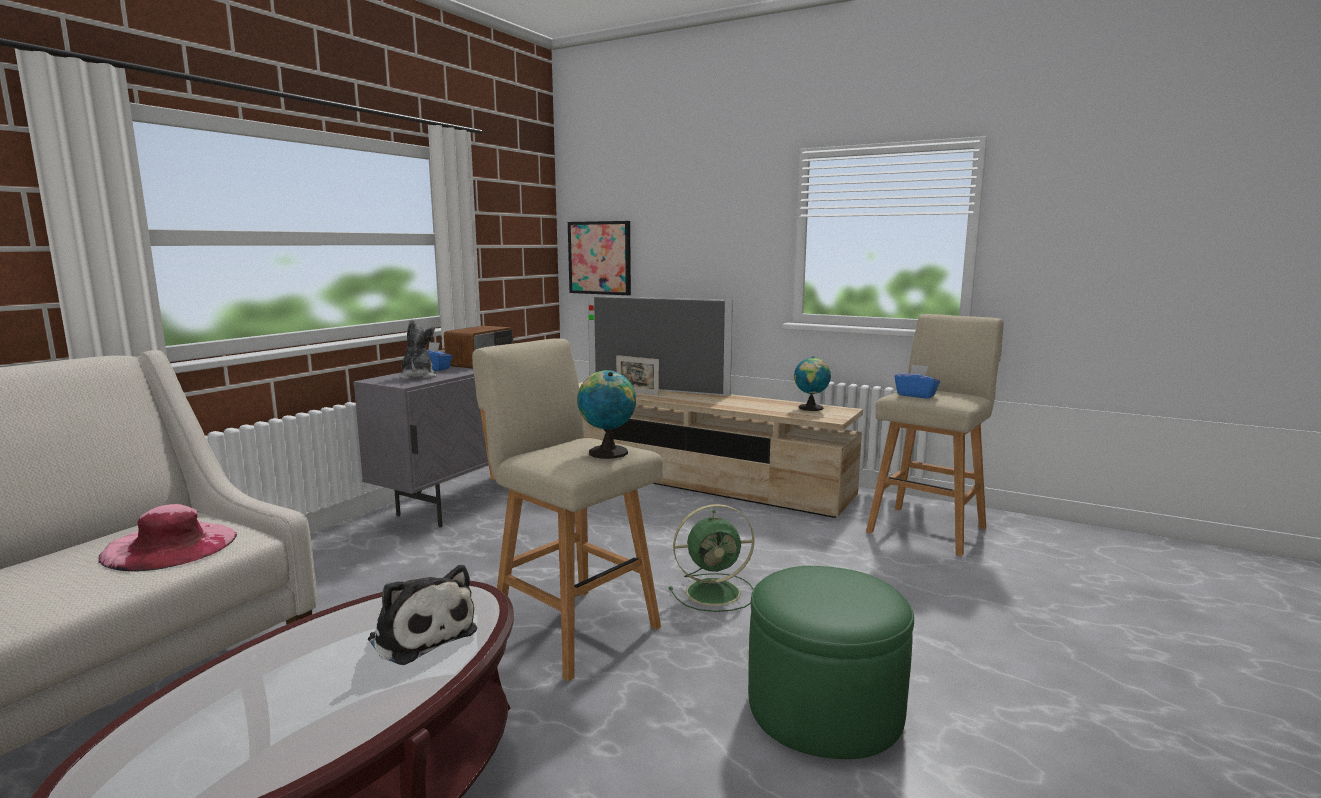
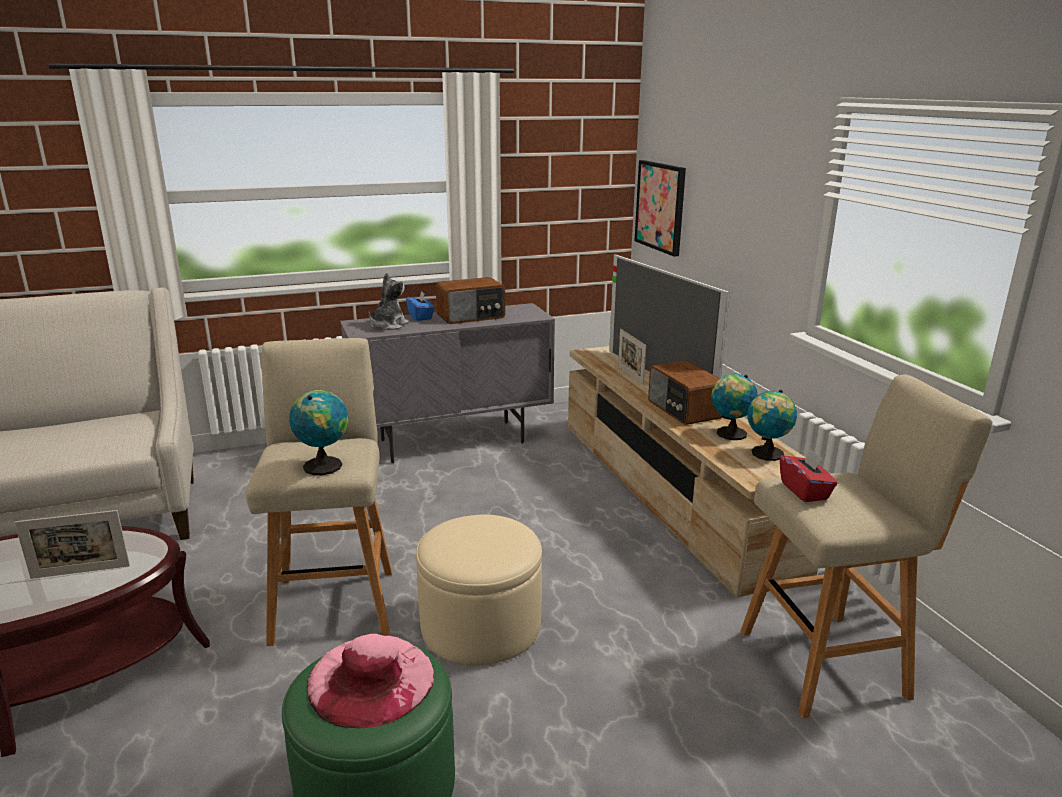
camera: 40 degrees right, 10 degrees up
(170, 546) = (99, 440): pink hat -> pink hat (370, 679)
(420, 634) = (81, 572): plush toy -> picture frame
(715, 401) = (683, 410): none -> radio
(715, 592) = (481, 625): green fan -> beige ottoman
(769, 405) = (729, 434): none -> globe
(916, 395) = (805, 491): blue tissue box -> red tissue box

